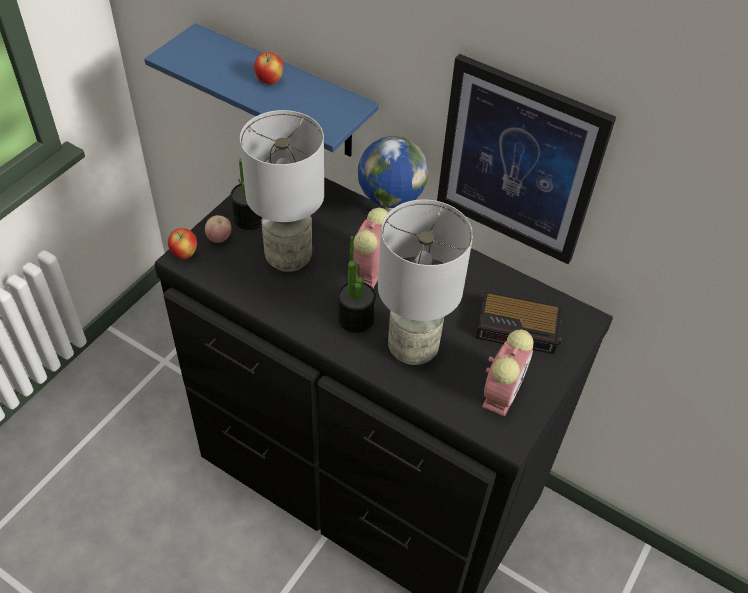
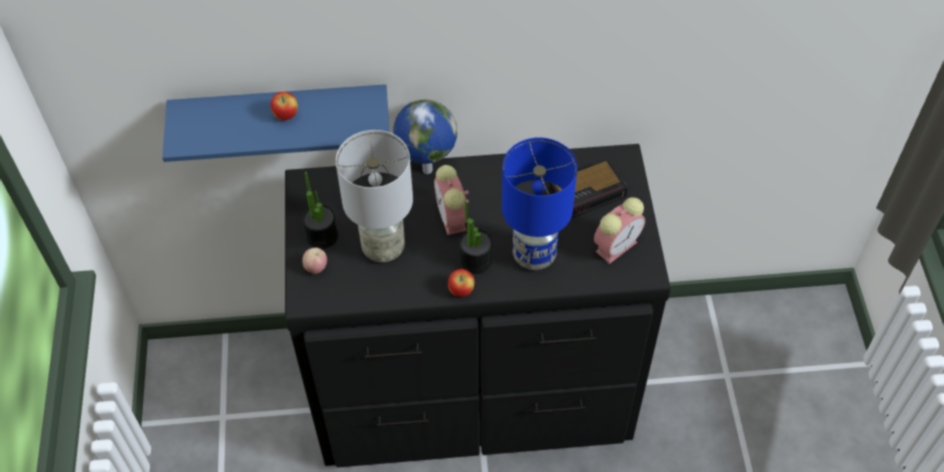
camera: 35 degrees left, 5 degrees up
(184, 254) = (302, 297): apple -> apple (461, 291)
(414, 348) = (534, 255): grey table lamp -> blue table lamp
(502, 391) = (617, 245): alarm clock -> alarm clock turned 60 degrees clockwise
(518, 162) = (528, 72): picture -> none

